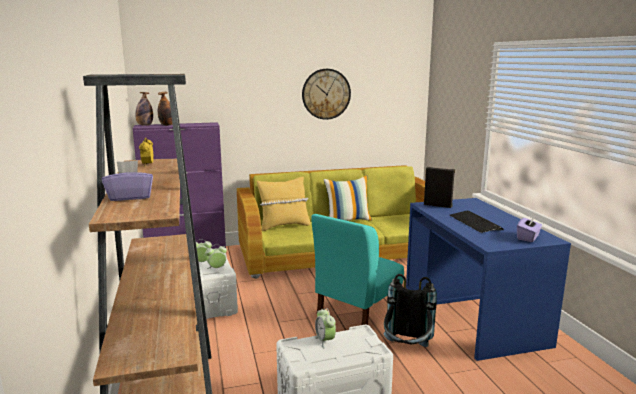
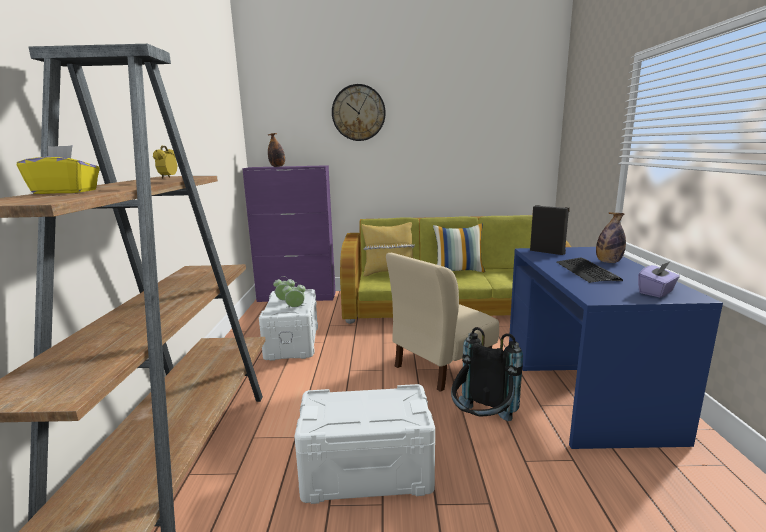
camera: 15 degrees right, 0 degrees up
(130, 197) = (66, 192): purple tissue box -> yellow tissue box
(145, 125) = (257, 167): bottle -> bottle (608, 262)
(325, 341) = (359, 398): alarm clock -> none
(326, 94) = (442, 136): wall clock -> wall clock (358, 113)
(356, 309) = (441, 366): turquoise chair -> beige chair

